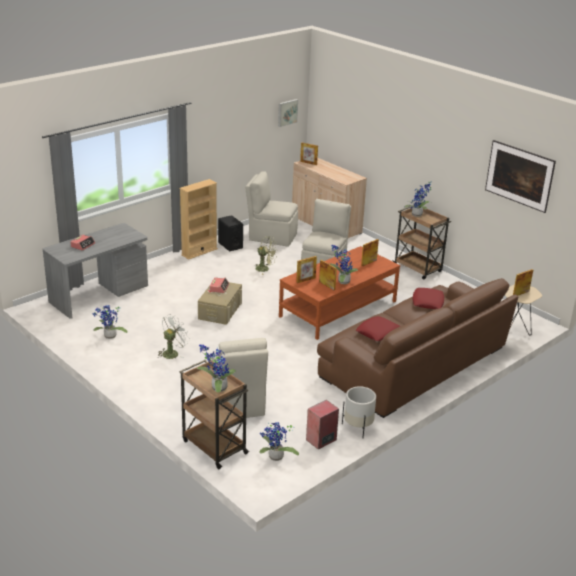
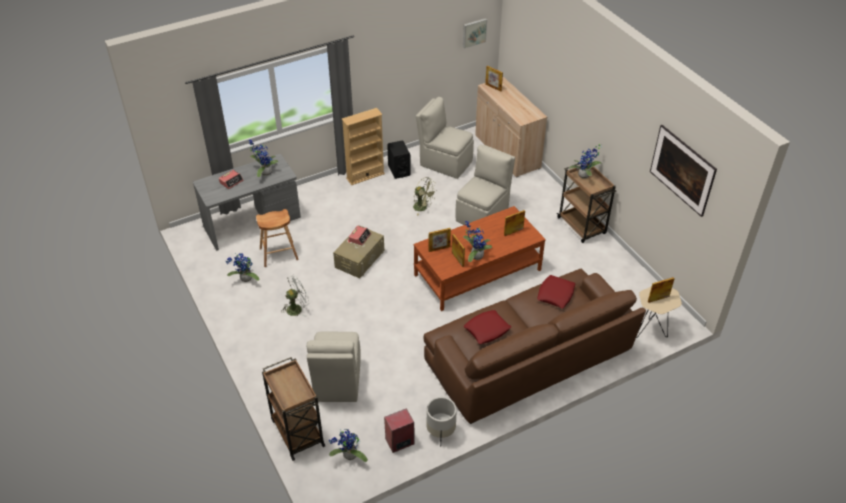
camera: 15 degrees right, 15 degrees up
(137, 315) = (279, 254): none -> brown stool
(217, 388) = (291, 395): potted plant -> potted plant (264, 172)

